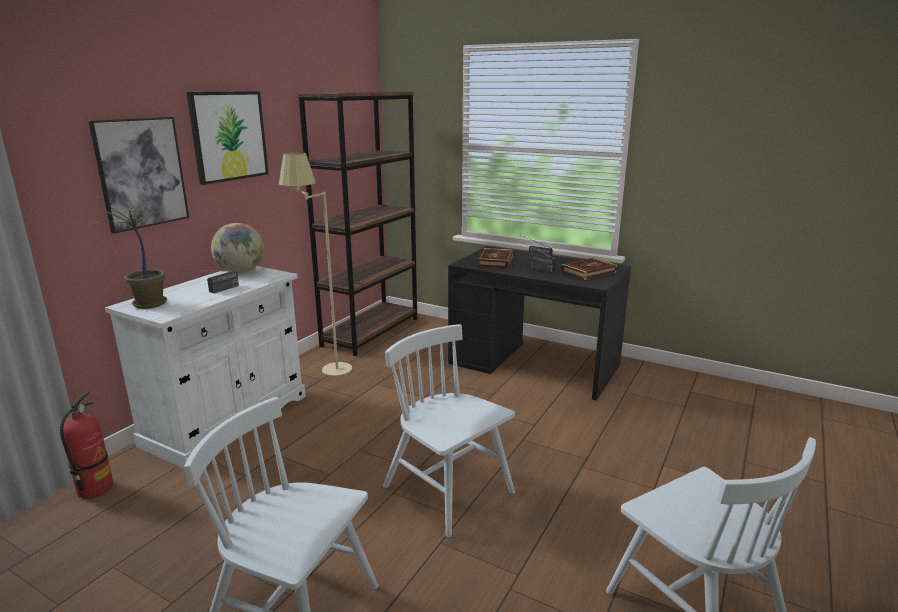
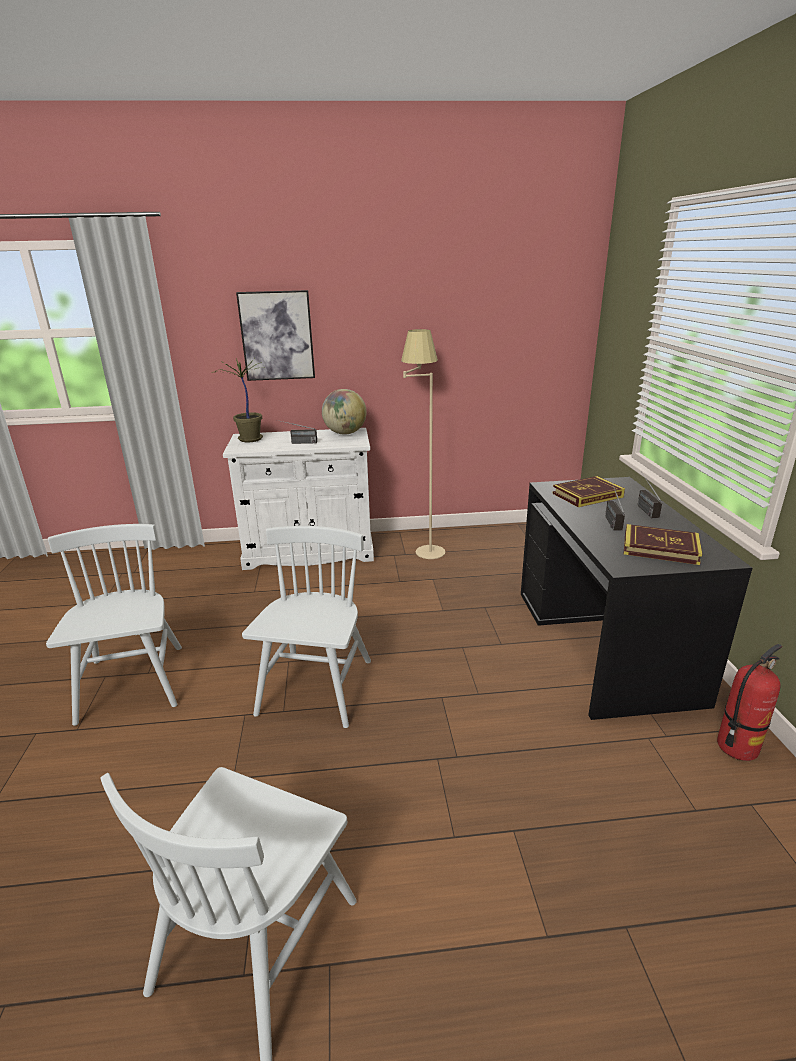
camera: 55 degrees right, 5 degrees up
(95, 489) = (200, 555): fire extinguisher -> fire extinguisher (737, 747)
(228, 136) = (367, 309): picture -> none
(371, 332) = (514, 534): brown bookcase -> none

